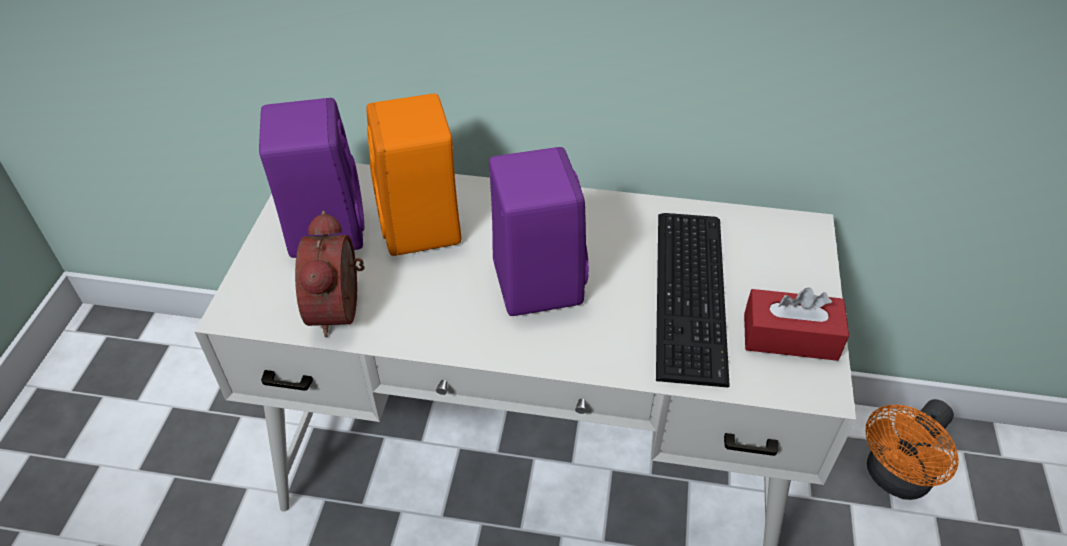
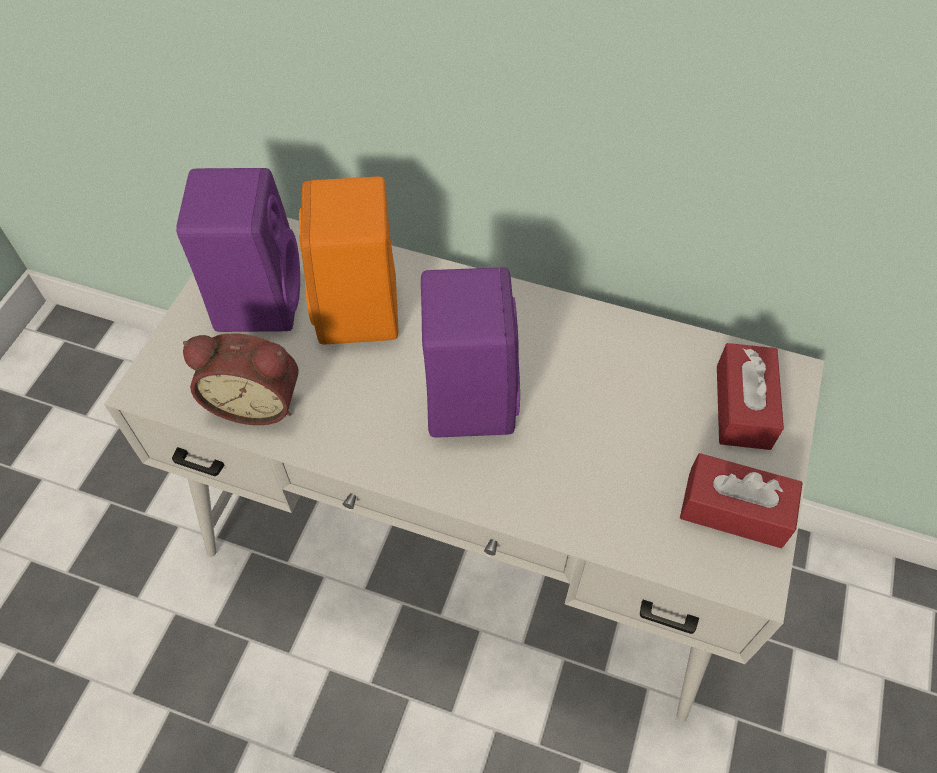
camera: 10 degrees right, 10 degrees up
(341, 309) = (256, 401): alarm clock -> alarm clock turned 90 degrees counterclockwise
(694, 292) = (639, 437): keyboard -> none
(775, 257) = (743, 407): none -> red tissue box
(893, 479) = (848, 628): orange fan -> none

